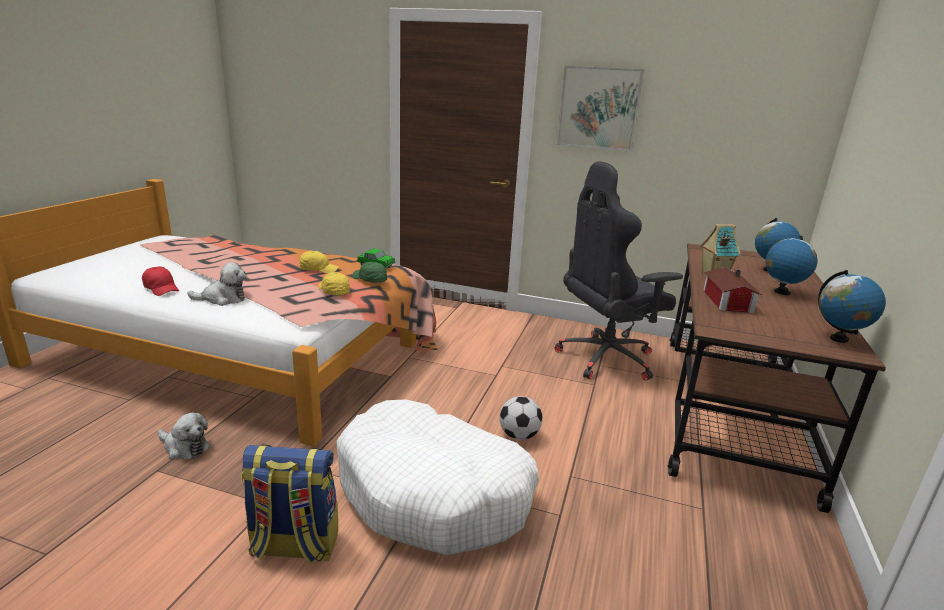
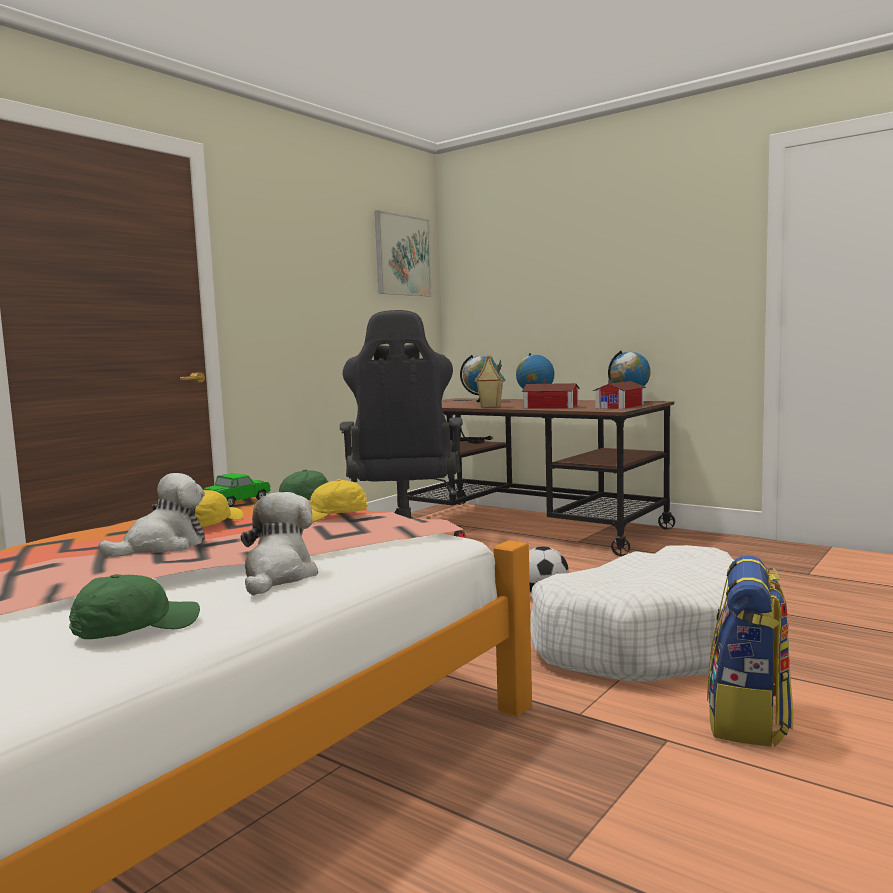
camera: 70 degrees left, 15 degrees down
(161, 289) = (135, 628): red cap -> green cap
(184, 447) = (494, 832): plush toy -> plush toy (163, 546)
(598, 108) = (280, 269): picture -> picture (402, 255)
(768, 334) = (621, 406): none -> toy house

